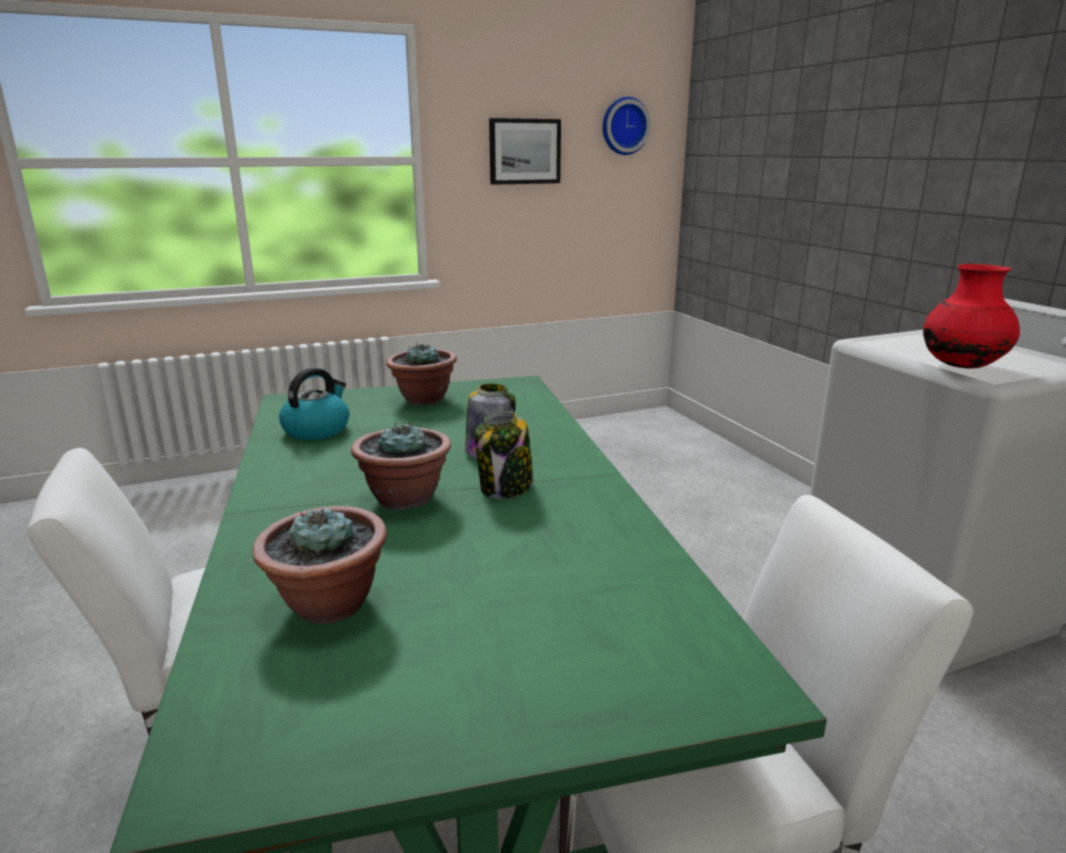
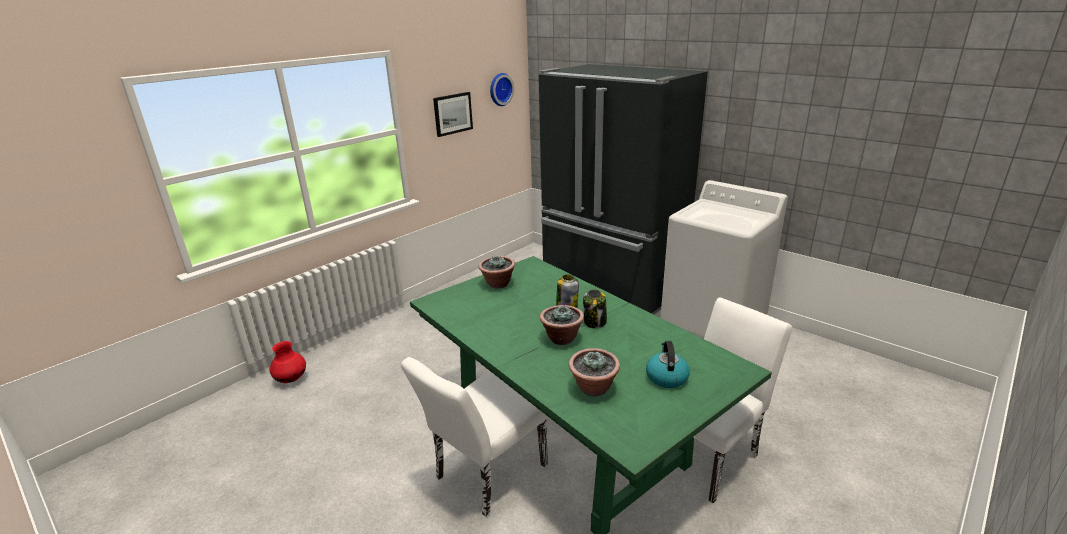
camera: 25 degrees left, 5 degrees up
(317, 429) = (472, 315): kettle -> kettle (666, 377)
(742, 500) = (611, 291): none -> black fridge
(962, 367) = (729, 223): red vase -> red vase (291, 379)

